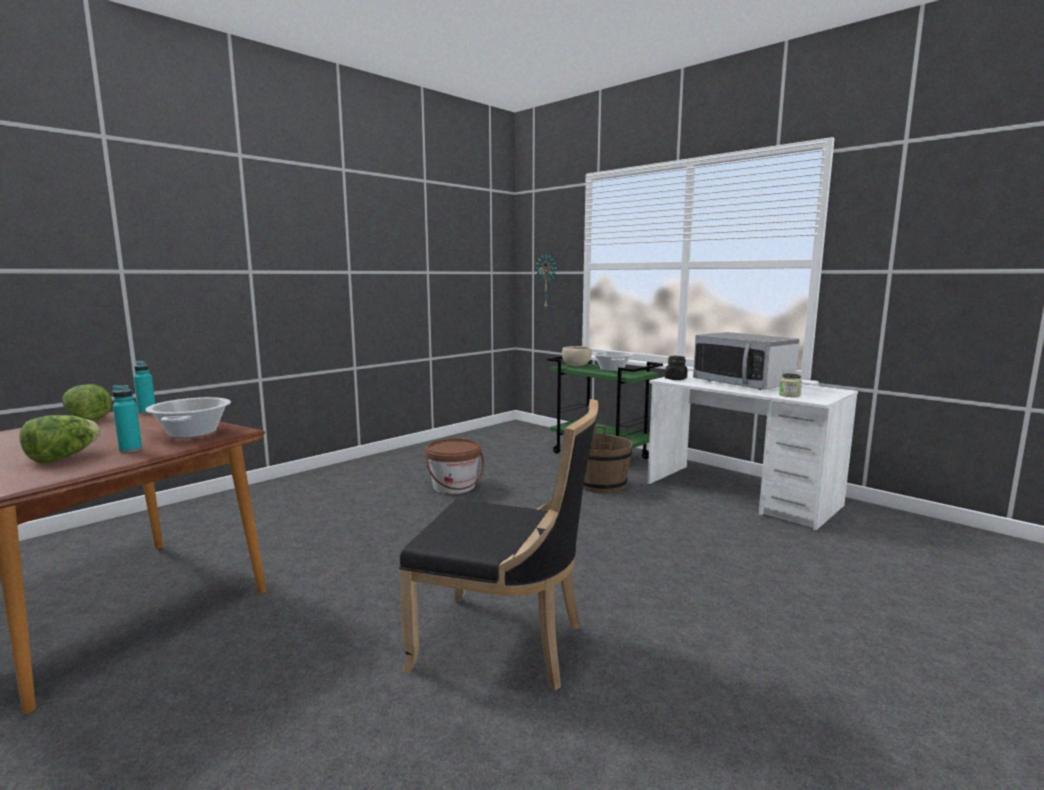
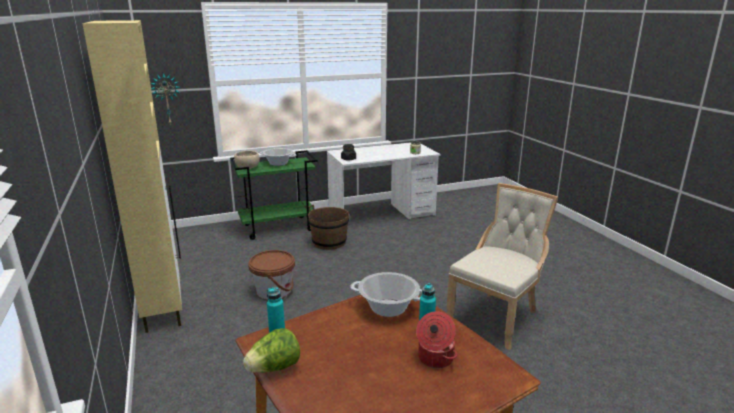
camera: 65 degrees left, 10 degrees up
(63, 457) = (434, 358): lettuce -> cooking pot
(389, 458) = (163, 308): none -> beige cabinet
(506, 644) = (496, 316): black chair -> beige chair
(743, 383) = (378, 152): microwave -> none

